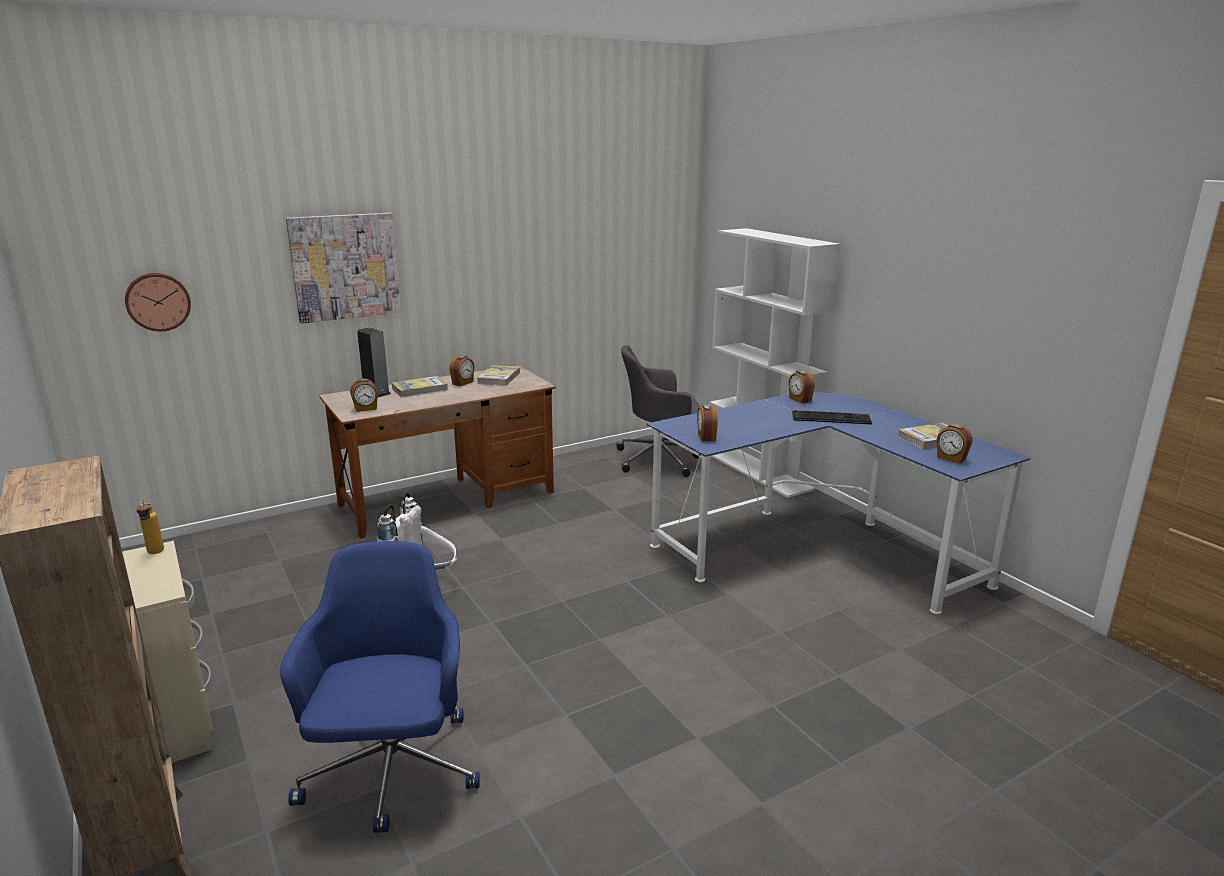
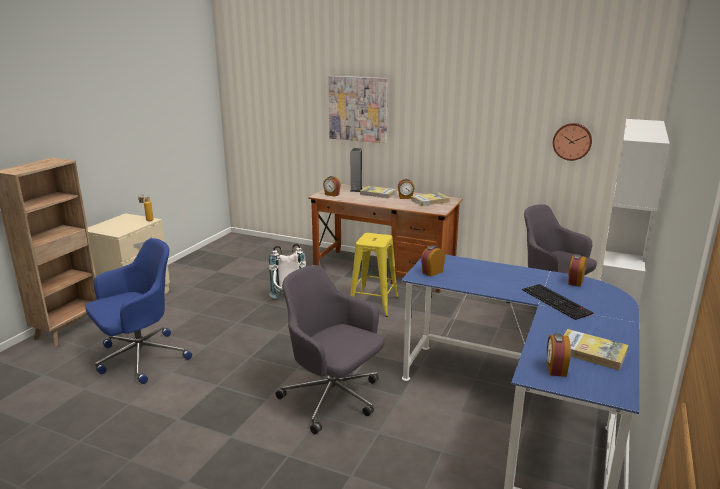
camera: 55 degrees right, 0 degrees up
(158, 301) = (269, 113): wall clock -> wall clock (572, 141)
(518, 536) = (373, 304): none -> yellow stool
(692, 636) = (333, 399): none -> grey office chair

